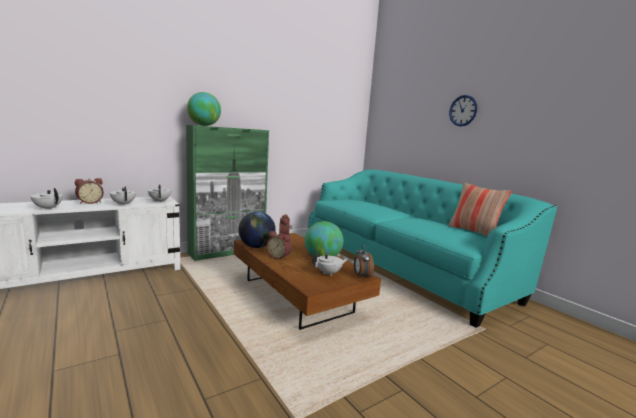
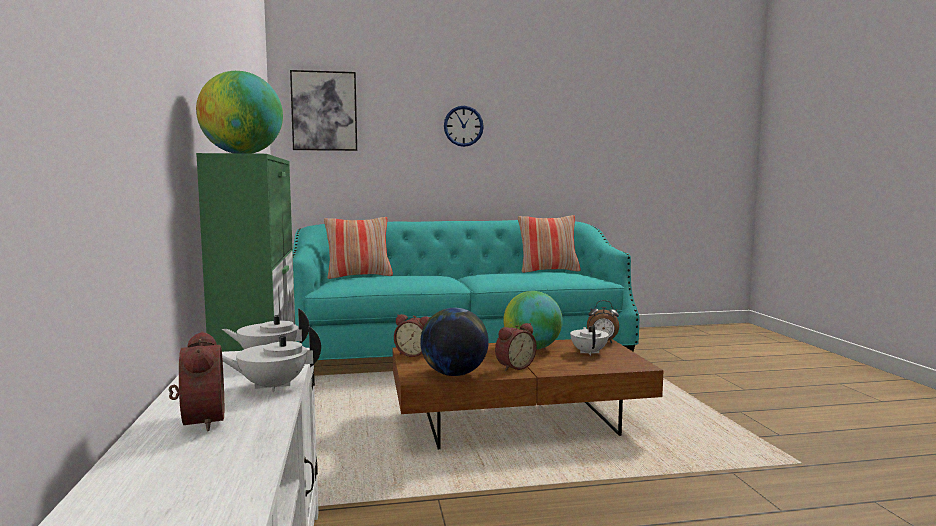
camera: 65 degrees left, 5 degrees down
(48, 208) = (241, 466): white teapot -> none
(366, 201) = (359, 276): none -> pillow
(389, 103) = (324, 111): none -> picture

